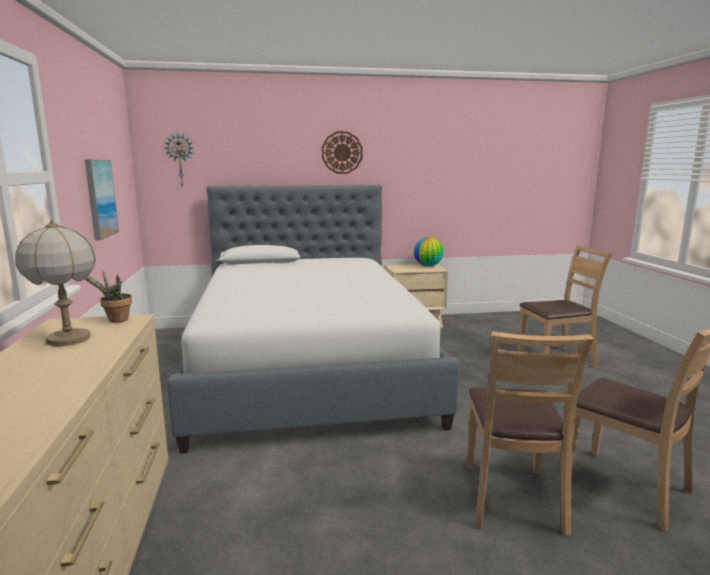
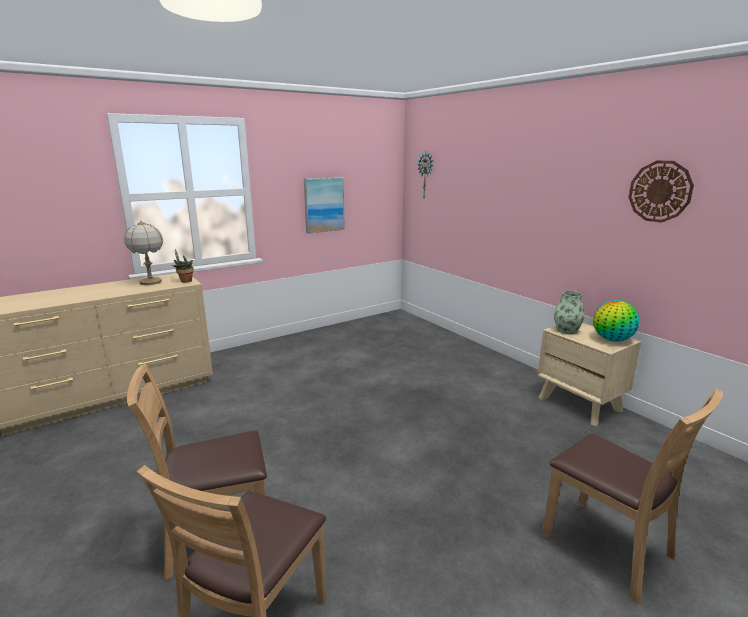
camera: 65 degrees right, 5 degrees up
(308, 366) = (394, 379): bed -> none
(342, 152) = (547, 174): wall clock -> wall clock (660, 191)
(402, 269) = (566, 330): none -> vase

